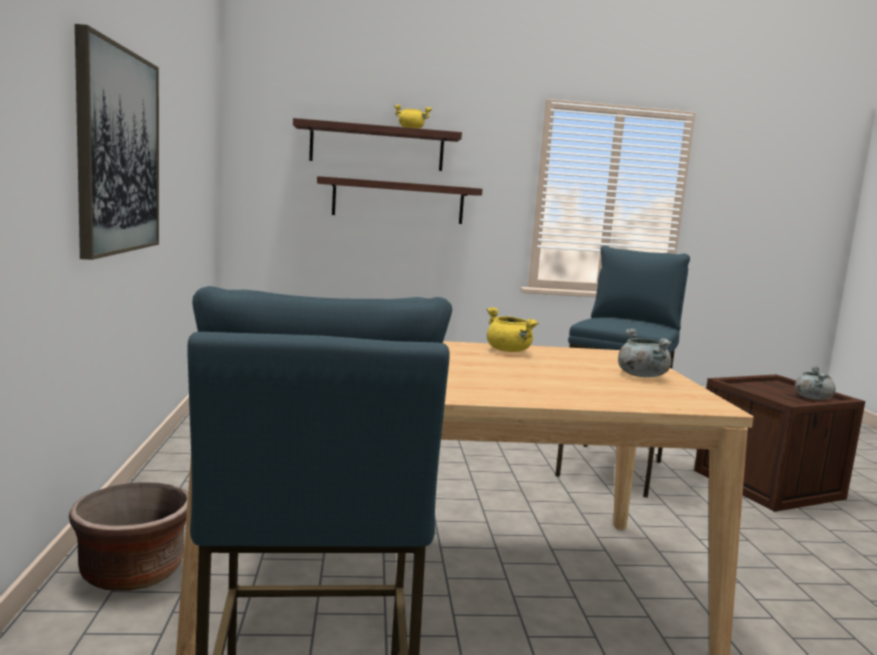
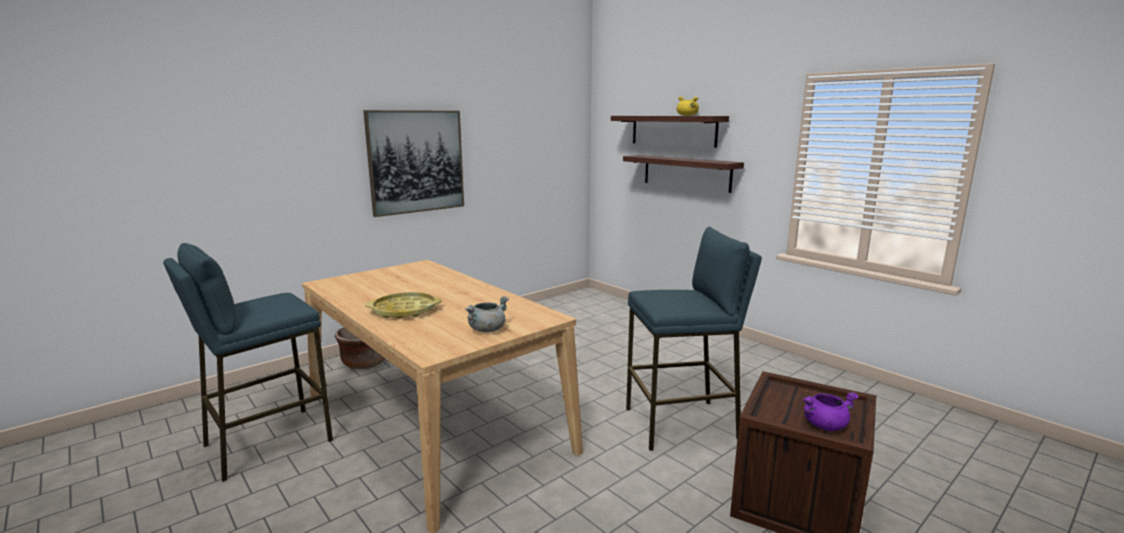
camera: 55 degrees right, 5 degrees up
(506, 382) = (404, 310): none -> yellow tray
(509, 351) = (490, 296): yellow cooking pot -> none
(812, 398) = (825, 425): grey cooking pot -> purple cooking pot

